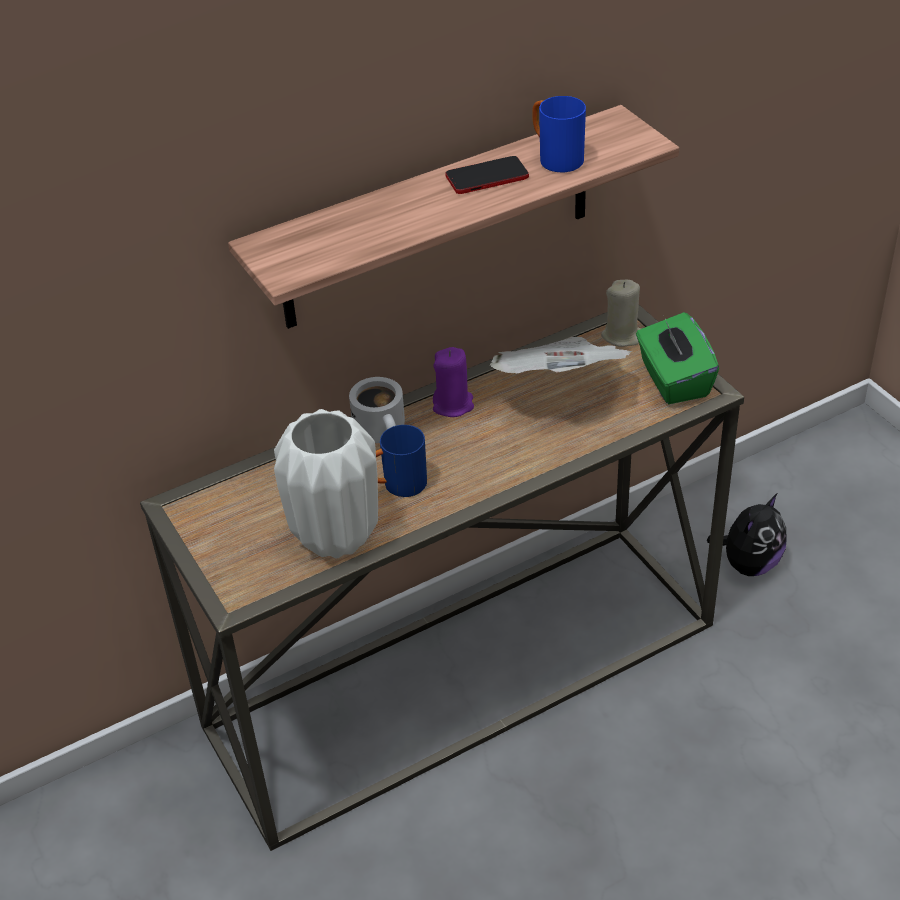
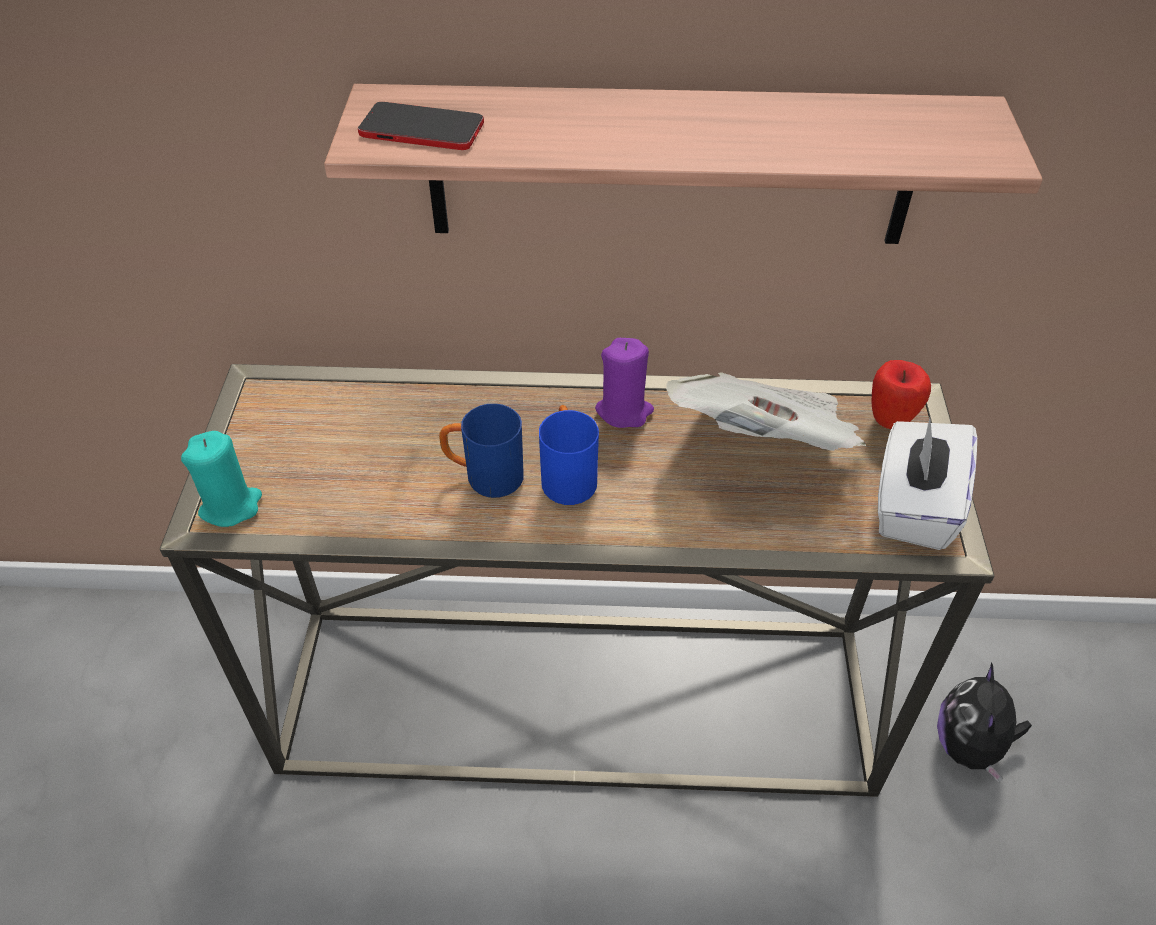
camera: 30 degrees right, 5 degrees up
(242, 584) = (231, 506): none -> turquoise candle
(337, 537) = (369, 503): white vase -> none
(383, 432) = (523, 406): white mug -> none
(487, 177) = (730, 121): phone -> phone (421, 129)
(555, 158) = (845, 130): blue mug -> blue mug (567, 476)
(622, 336) = (890, 419): beige candle -> apple
(673, 380) = (913, 506): green tissue box -> white tissue box
(749, 564) = (969, 746): plush toy -> plush toy turned 120 degrees clockwise

